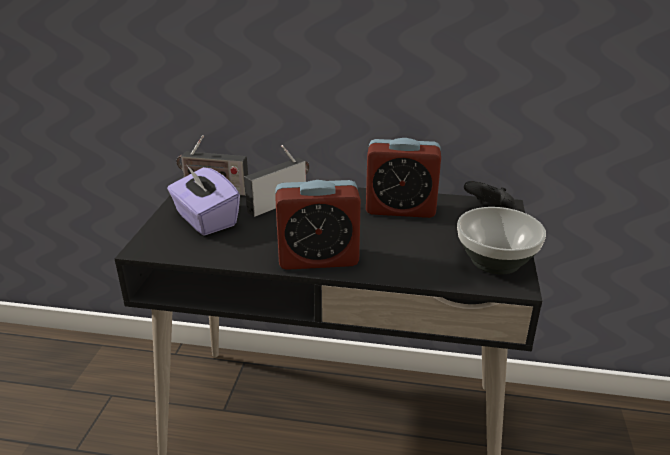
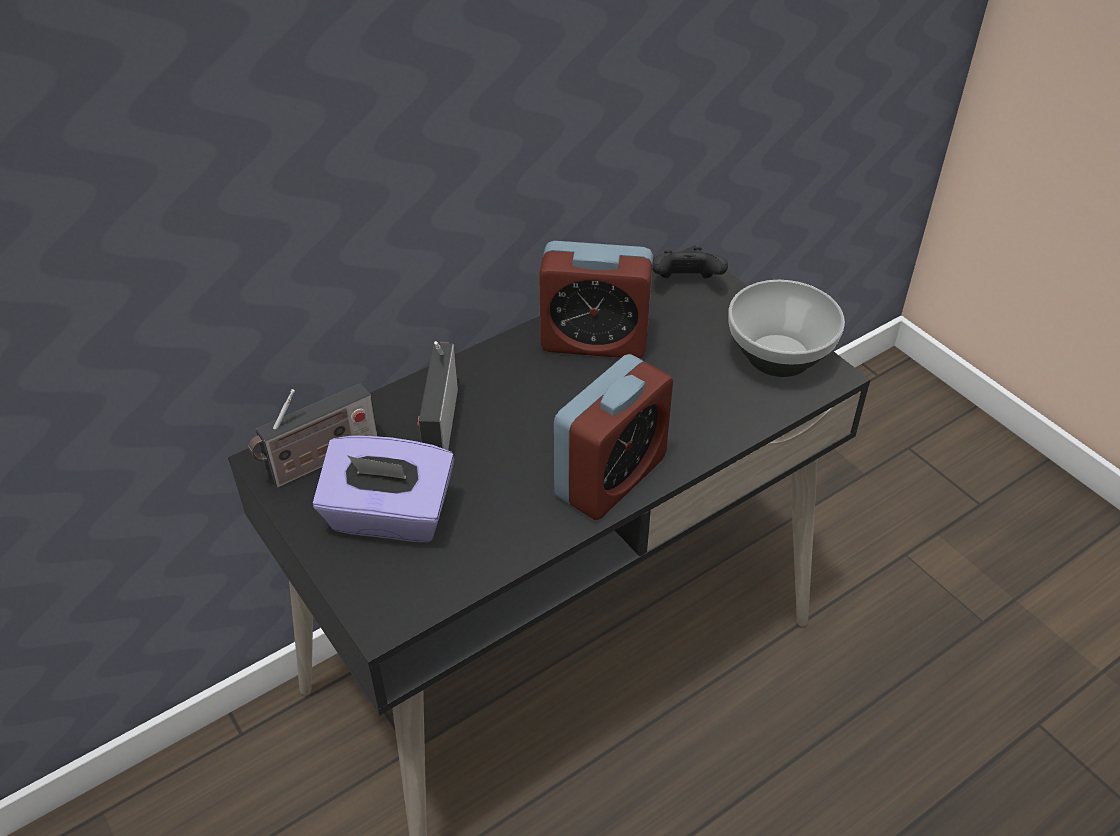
camera: 45 degrees left, 15 degrees up
(400, 209) = (594, 340): alarm clock -> alarm clock turned 45 degrees clockwise

